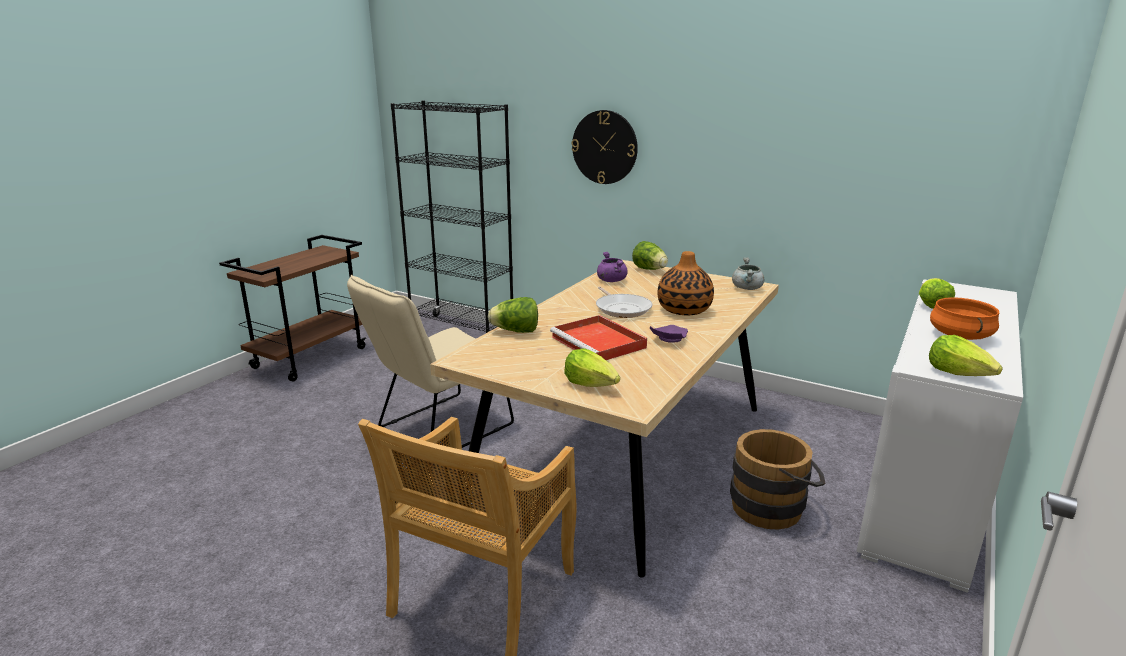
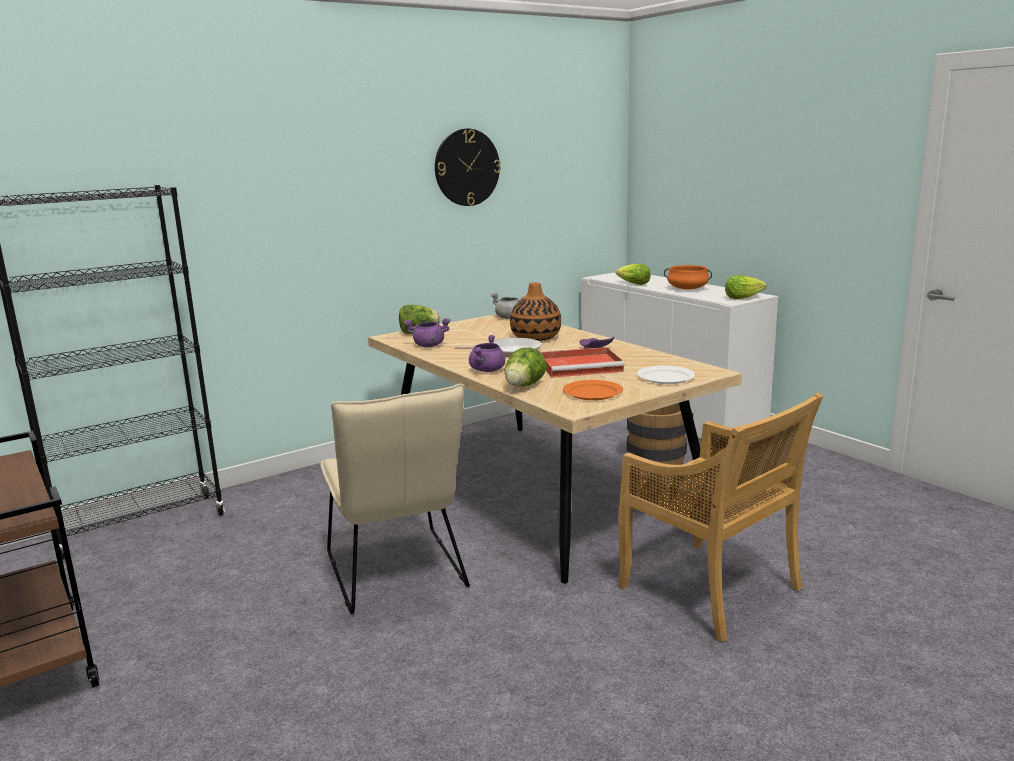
camera: 65 degrees left, 5 degrees down
(515, 359) = (593, 392): none -> orange plate
(553, 312) = (487, 370): none -> purple cooking pot
(591, 384) = (665, 377): lettuce -> white plate
(604, 147) = (302, 221): wall clock -> wall clock (467, 167)

